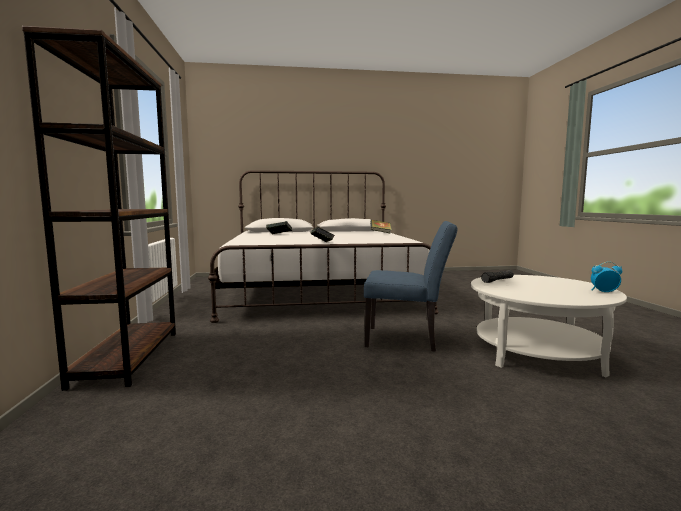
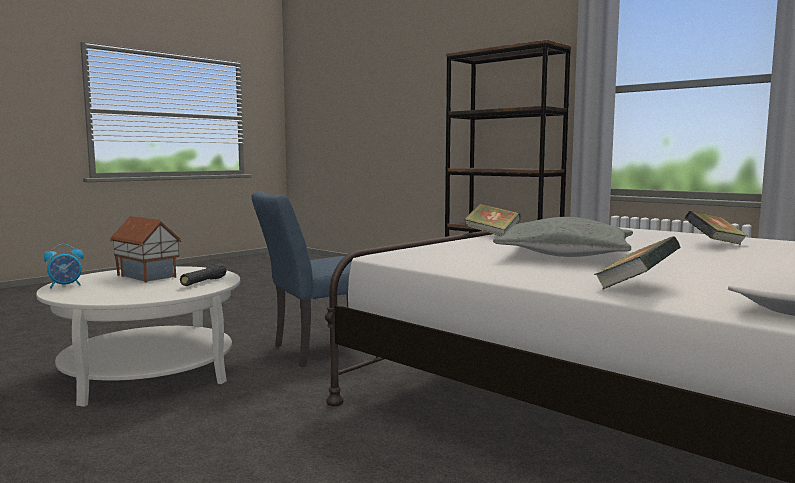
camera: 140 degrees right, 0 degrees up
(351, 237) = (566, 255): none -> grey pillow
(543, 292) = (148, 275): none -> toy house

